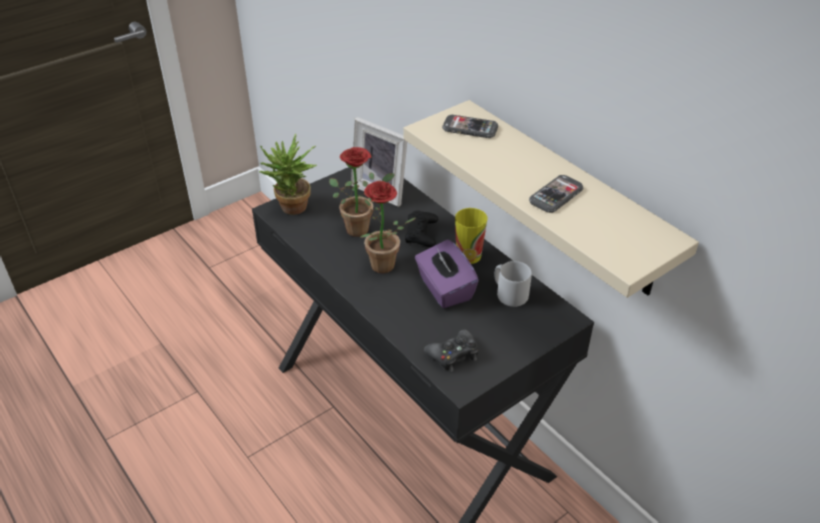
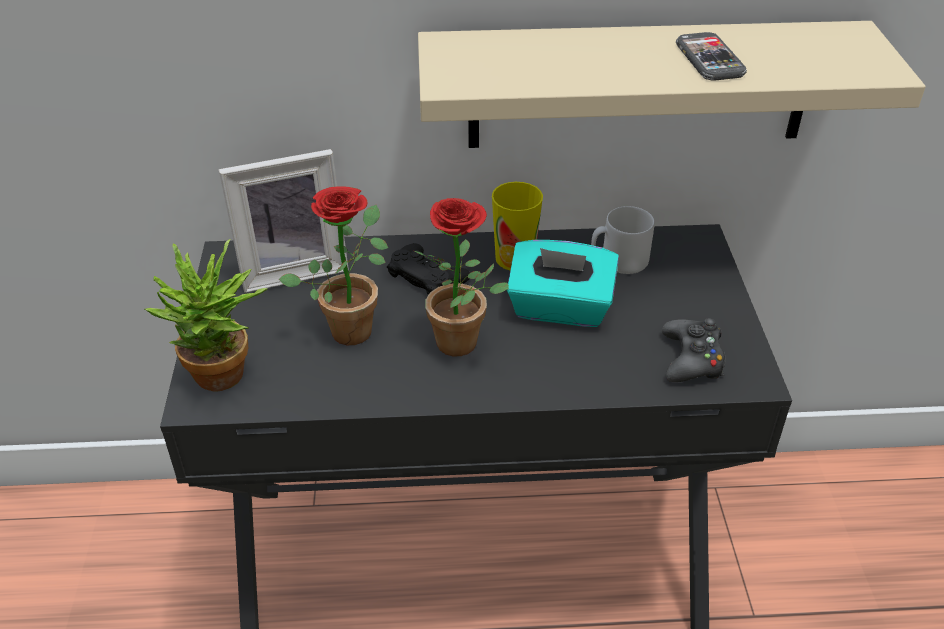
camera: 55 degrees left, 0 degrees up
(444, 289) = (560, 309): purple tissue box -> turquoise tissue box
(470, 128) = (491, 55): phone -> none

